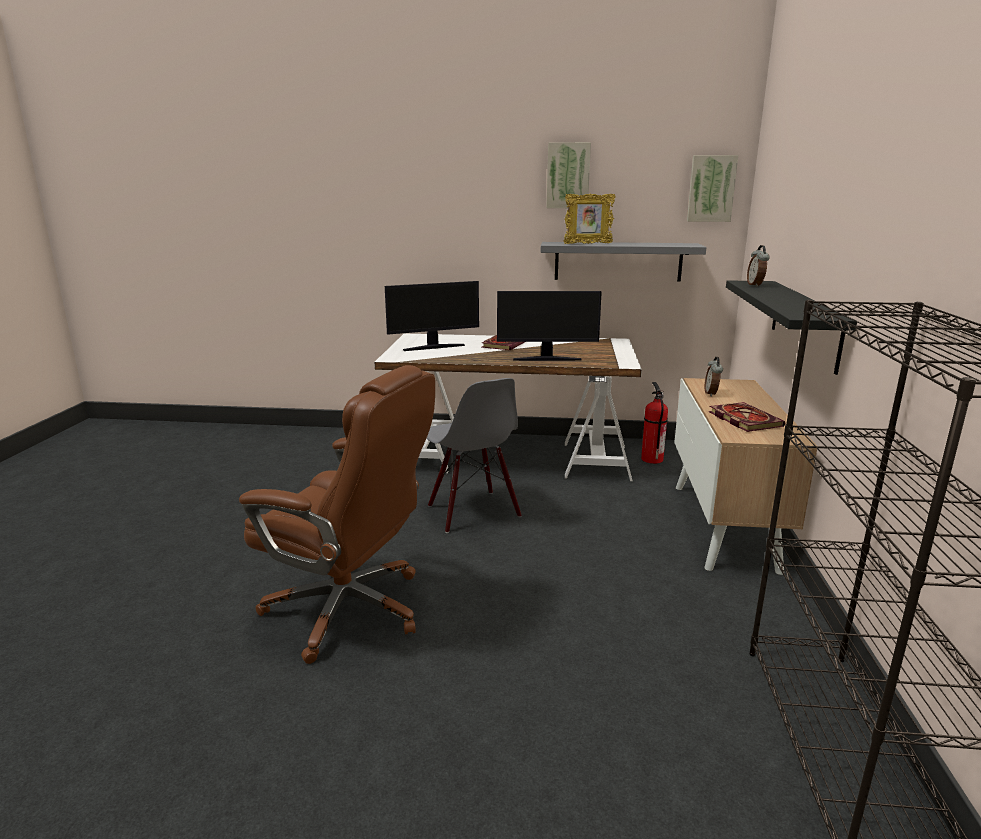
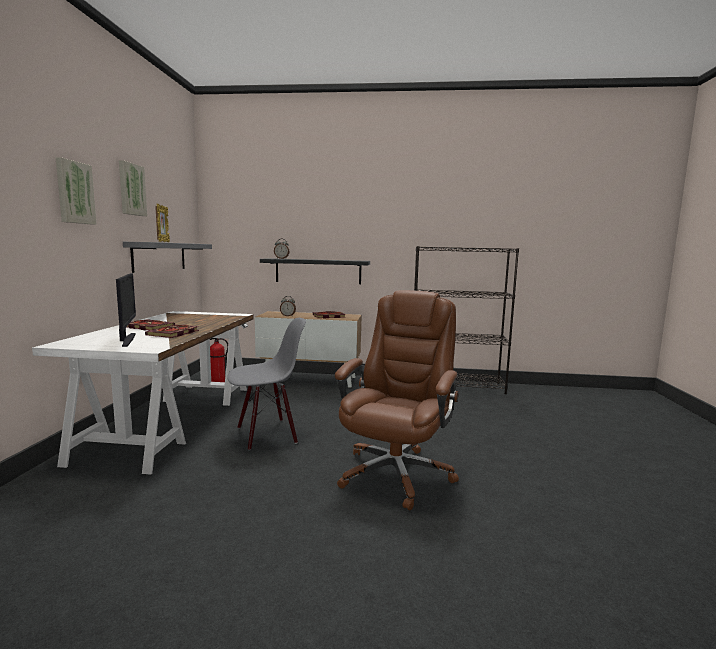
camera: 90 degrees left, 10 degrees down
(469, 355) = (173, 333): none -> book
(547, 359) = (211, 322): monitor -> none
(711, 188) = (187, 210): picture -> picture (74, 192)

